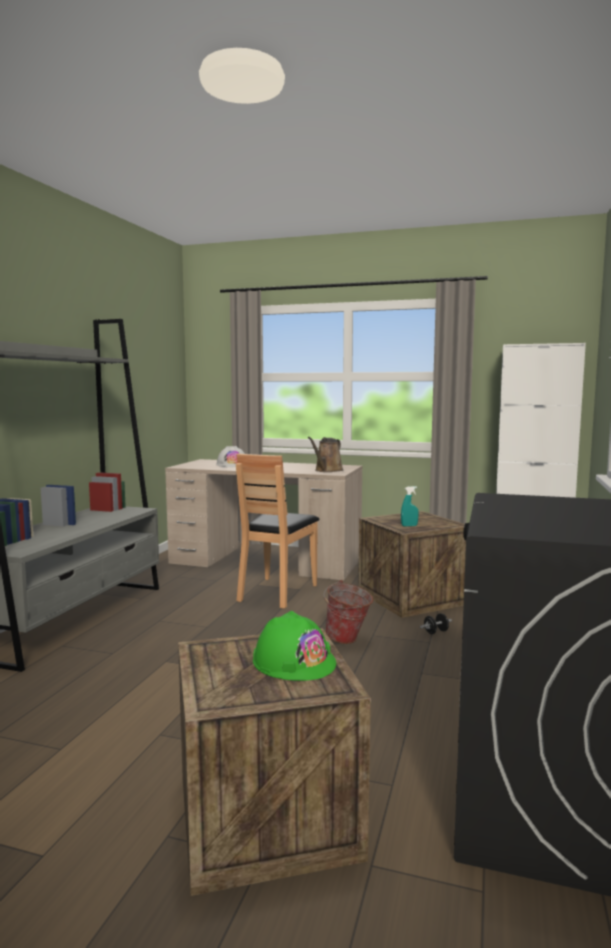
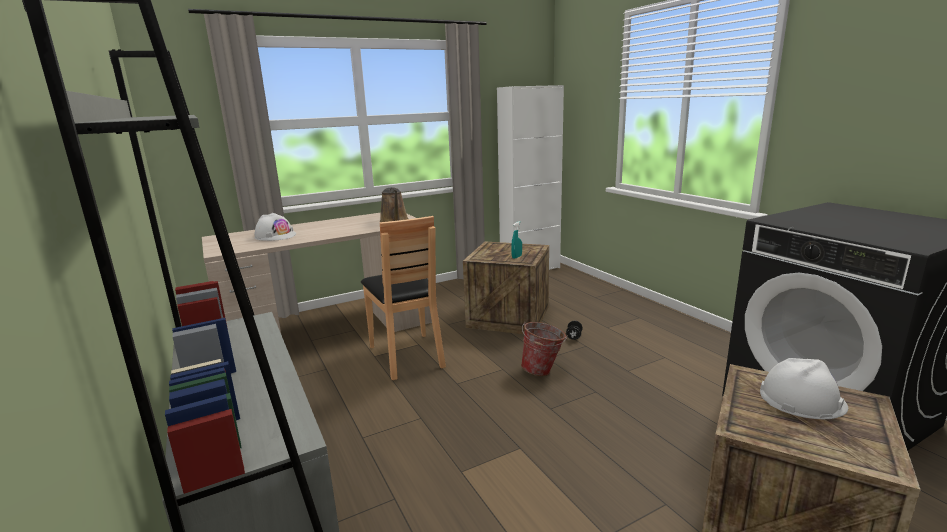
camera: 45 degrees left, 10 degrees up
(294, 661) = (801, 398): green hard hat -> white hard hat

